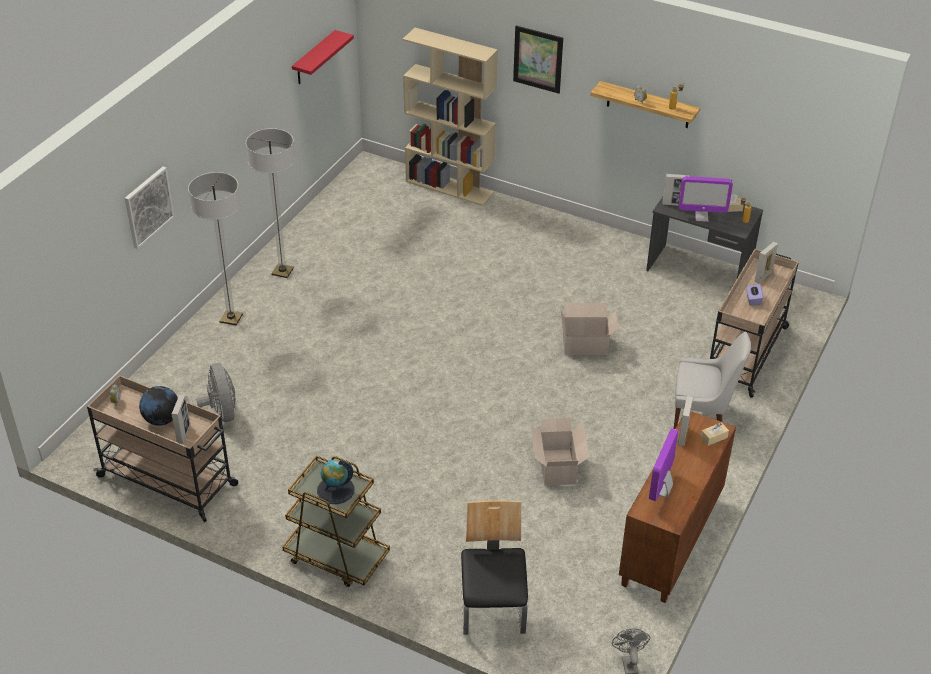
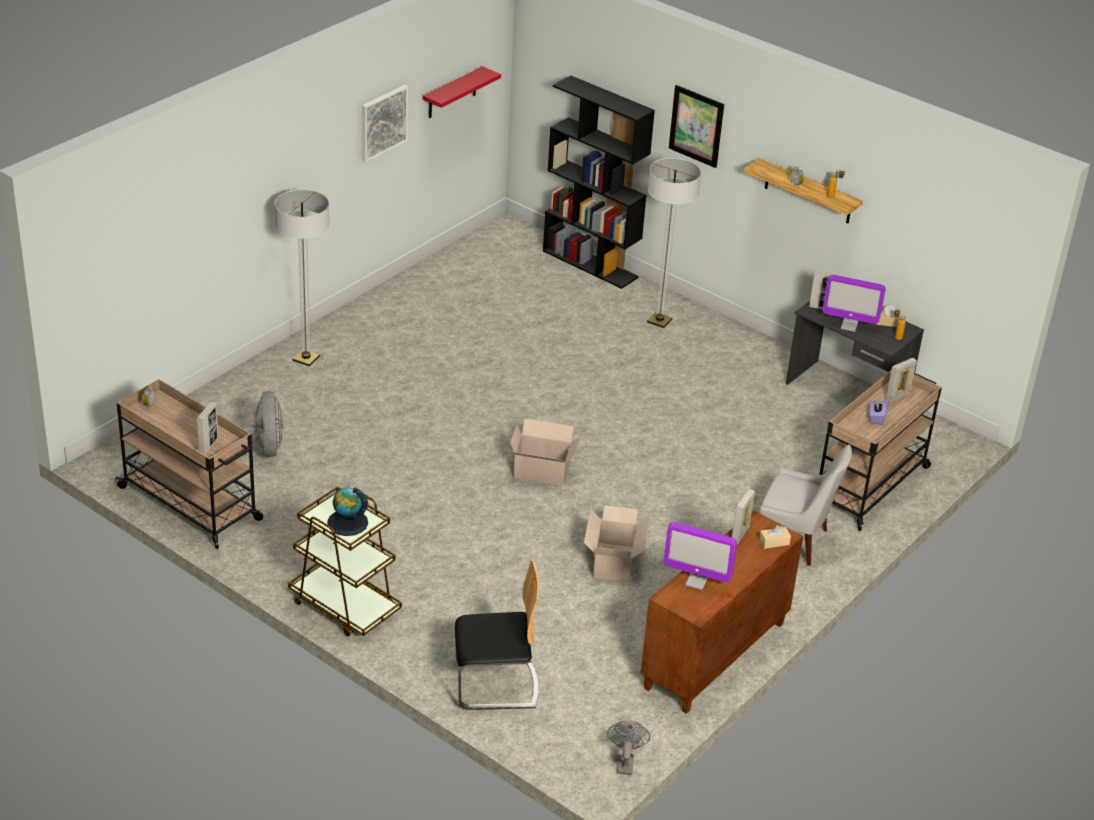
camera: 10 degrees right, 5 degrees down
(148, 207) = (228, 213): picture -> picture (383, 122)
(162, 419) = (191, 429): globe -> none
(282, 271) = (376, 321): floor lamp -> floor lamp (659, 321)
(450, 187) = (591, 264): beige bookcase -> black bookcase
(493, 609) = (495, 685): chair -> chair turned 75 degrees clockwise
(586, 345) = (689, 448): cardboard box -> cardboard box (543, 472)
(661, 490) = (696, 581): monitor -> monitor turned 105 degrees counterclockwise

